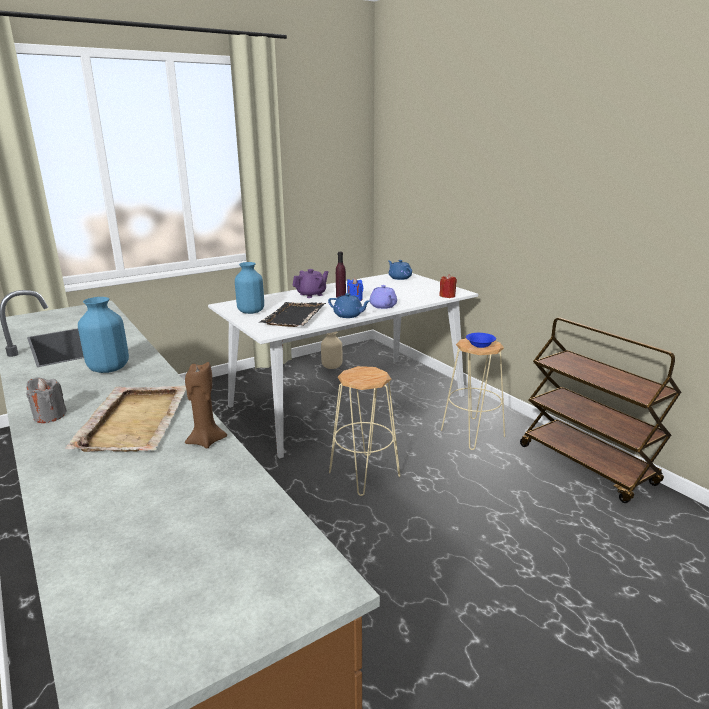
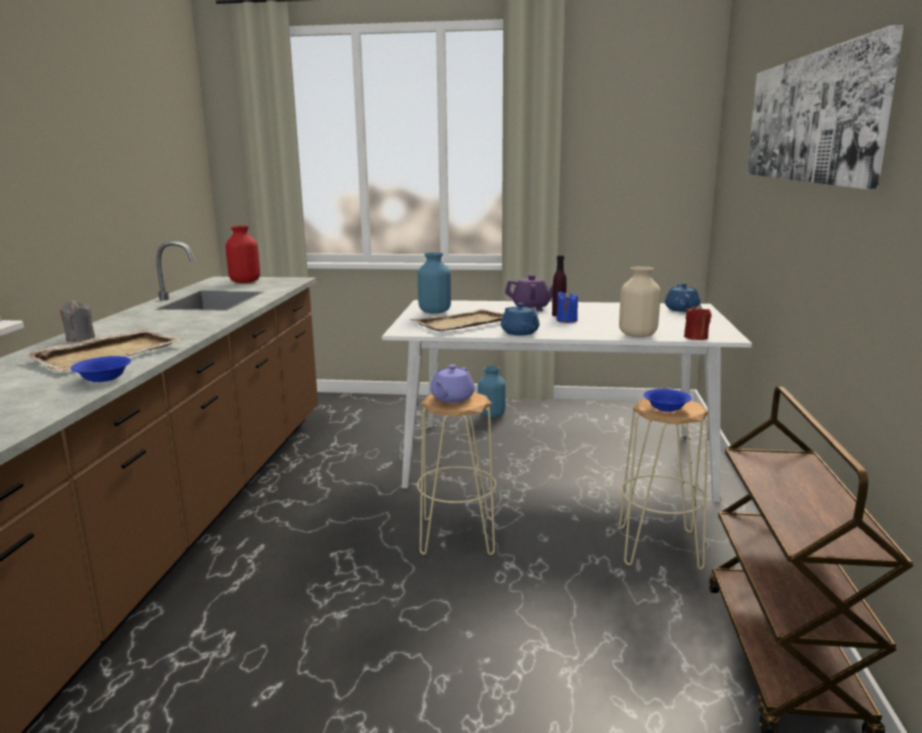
camera: 40 degrees right, 5 degrees down
(50, 318) = (245, 281): none -> red vase
(108, 368) = (185, 319): blue vase -> blue vase (491, 415)
(206, 441) = (103, 378): brown candle -> blue bowl
(293, 316) = (462, 323): black tray -> beige tray
(332, 367) = (592, 419): beige vase -> beige vase (637, 335)
(383, 306) = (582, 332): purple teapot -> purple teapot (451, 398)
(516, 154) = (809, 118): none -> picture

